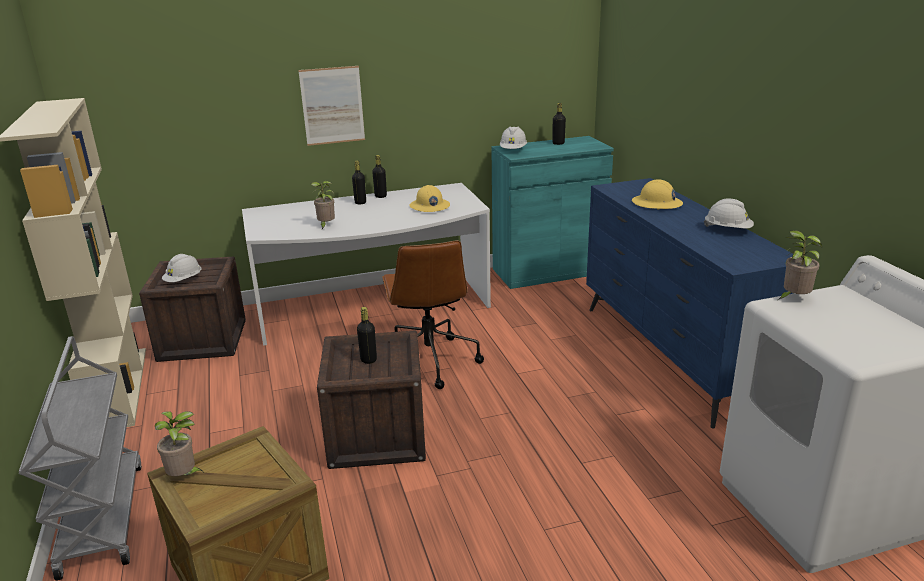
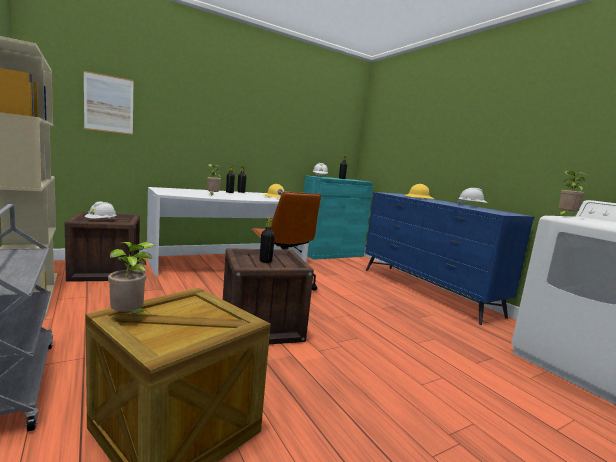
camera: 15 degrees left, 15 degrees down
(332, 105) = (218, 131): picture -> picture (109, 104)

